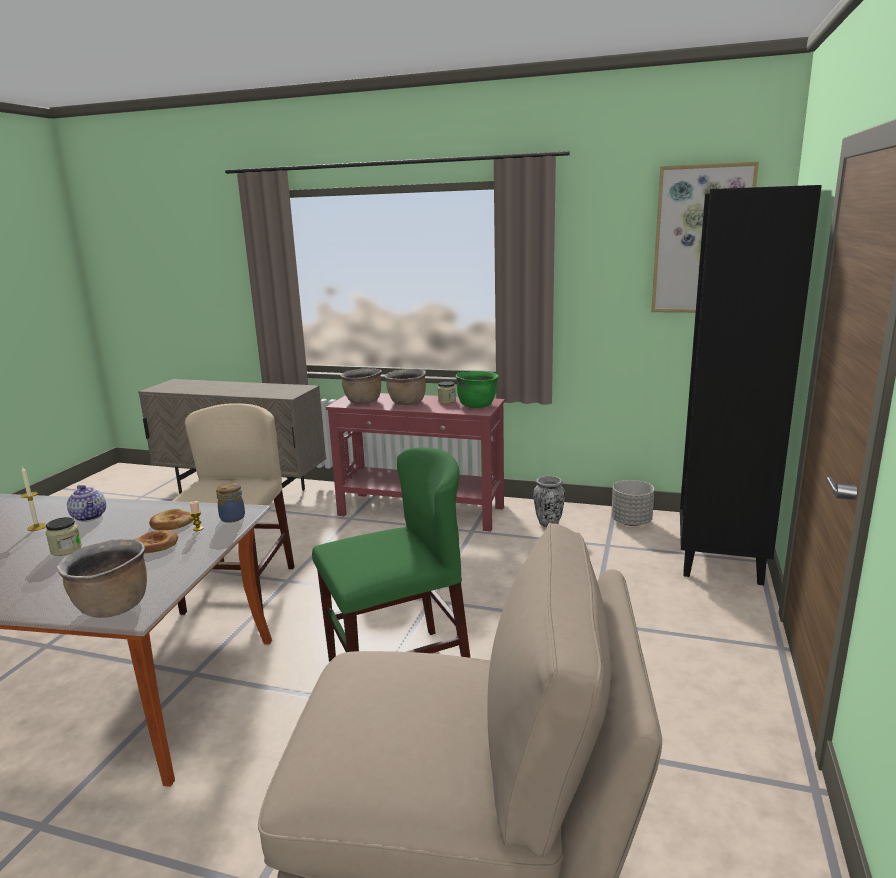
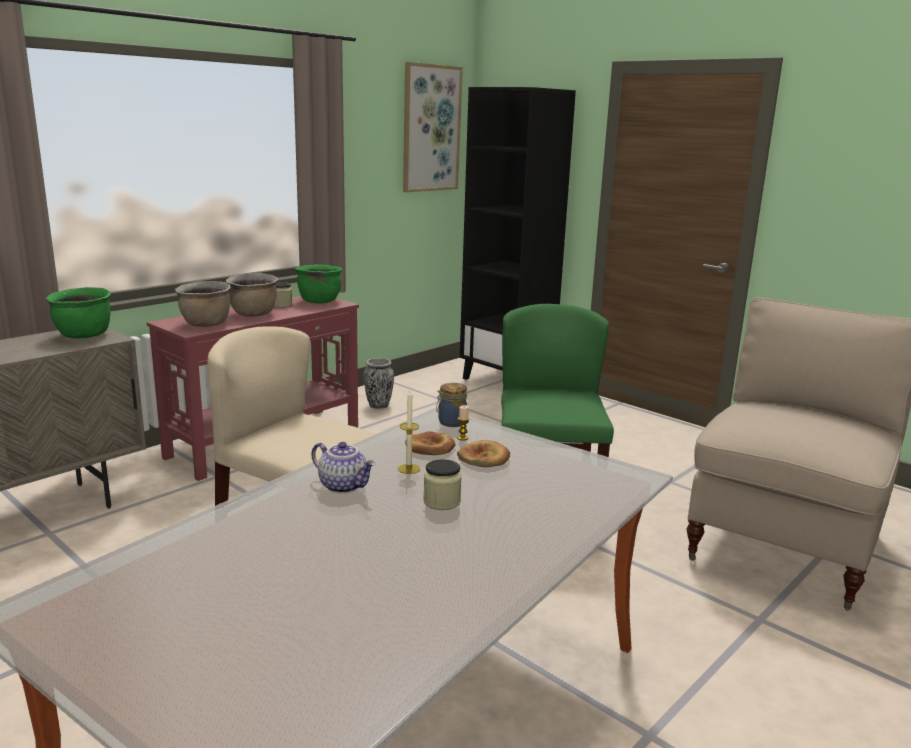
camera: 65 degrees left, 0 degrees up
(37, 527) = (335, 518): candle -> candle (409, 469)
(90, 517) = (344, 486): teapot -> teapot turned 45 degrees clockwise
(112, 607) = (618, 484): brown cooking pot -> none
(287, 390) = (84, 335): none -> green cooking pot
(631, 522) = (419, 383): grey planter -> none

